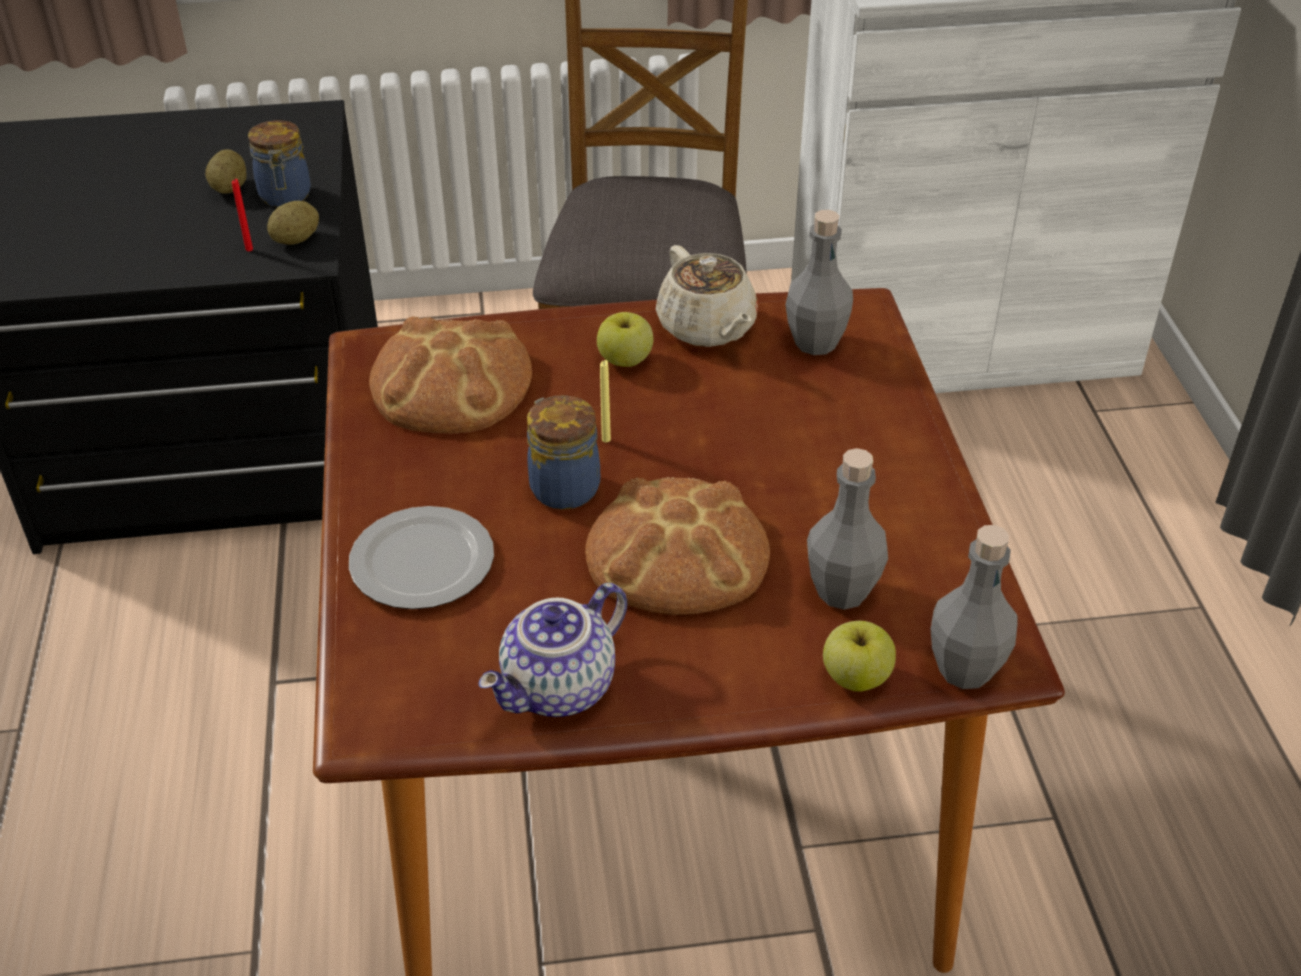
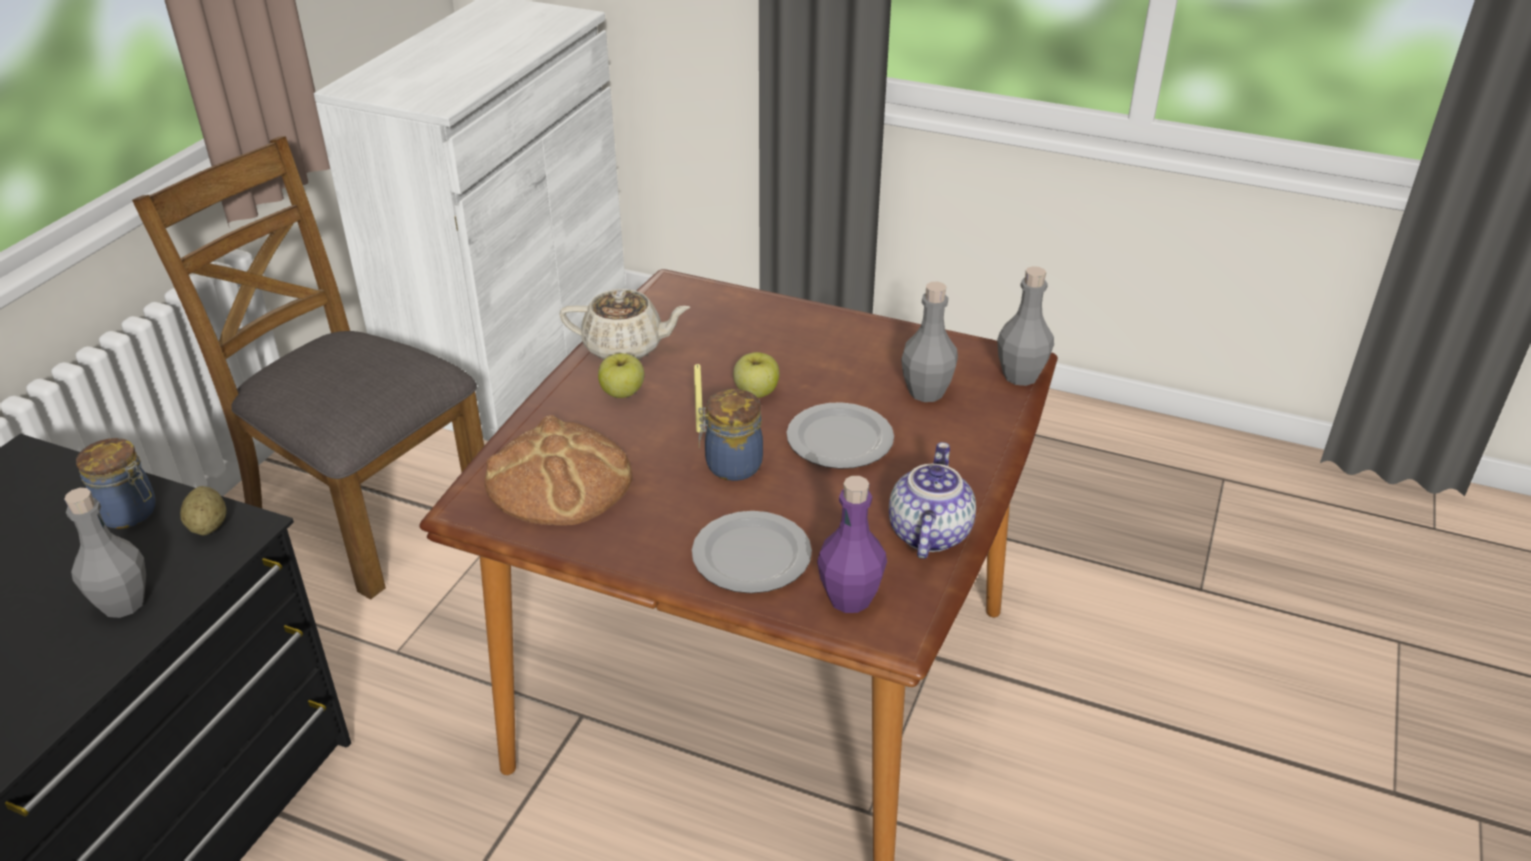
camera: 60 degrees left, 5 degrees down
(229, 188) = (64, 544): potato -> none
(249, 249) = (183, 559): red candle -> none
(401, 665) = (850, 598): none -> purple bottle
(560, 690) = (927, 532): teapot -> teapot turned 150 degrees counterclockwise
(676, 553) = (840, 441): bread -> plate
(815, 343) = (688, 313): grey bottle -> grey bottle (123, 603)
(856, 677) = (999, 414): apple -> apple (756, 392)

